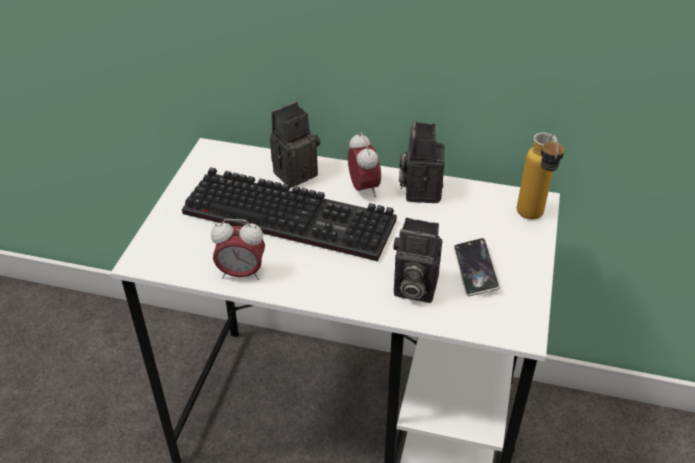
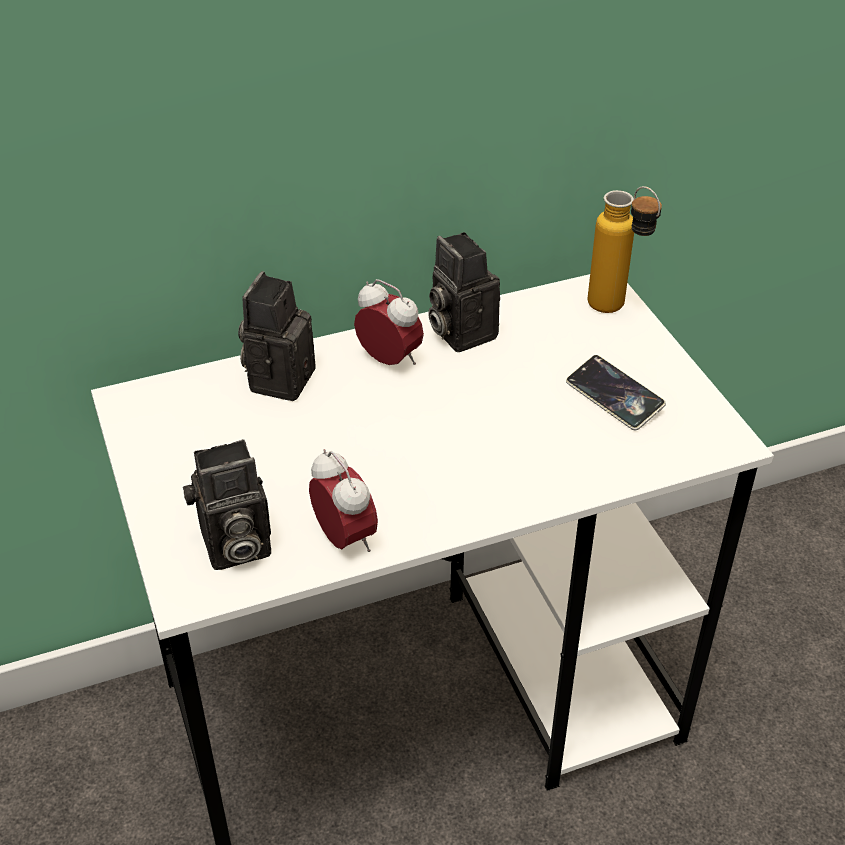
camera: 35 degrees left, 0 degrees up
(241, 273) = (345, 539): alarm clock -> alarm clock turned 90 degrees counterclockwise
(294, 215) = (336, 434): keyboard -> none
(412, 288) = (568, 452): camera -> camera (233, 548)

